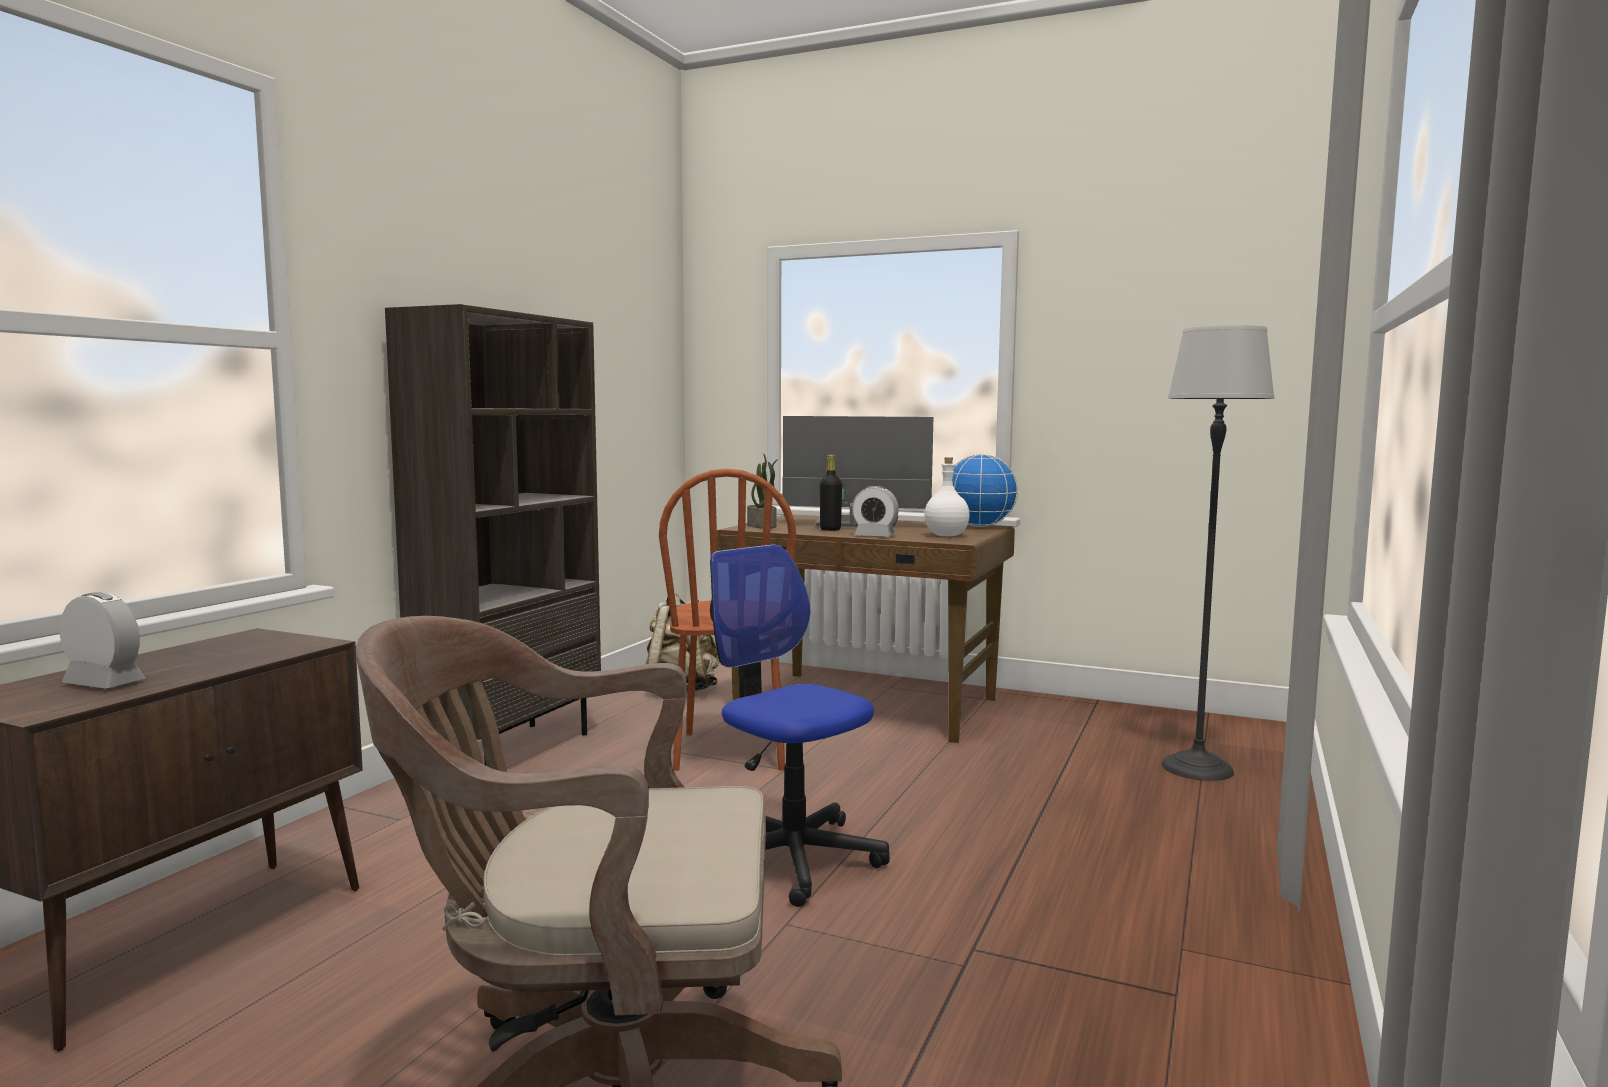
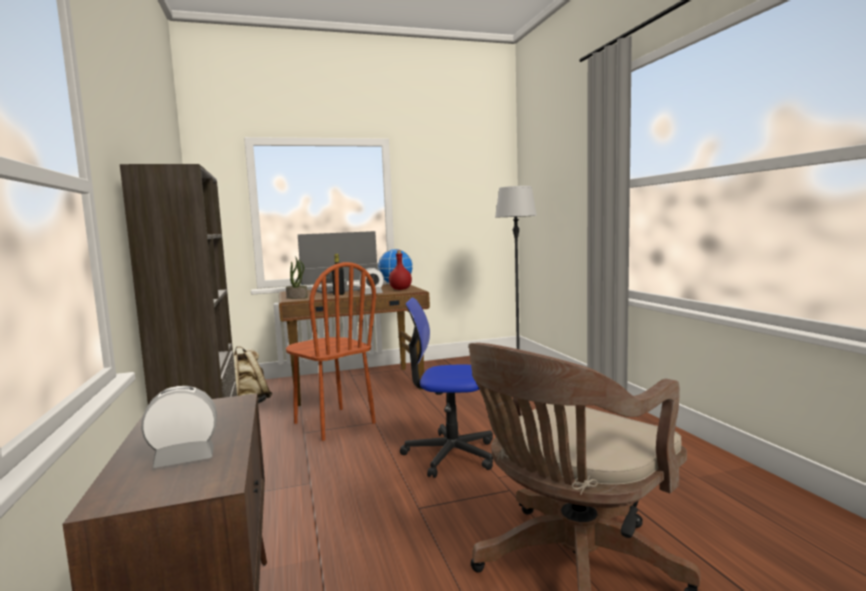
camera: 40 degrees left, 0 degrees up
(947, 535) = (401, 289): white bottle -> red bottle

